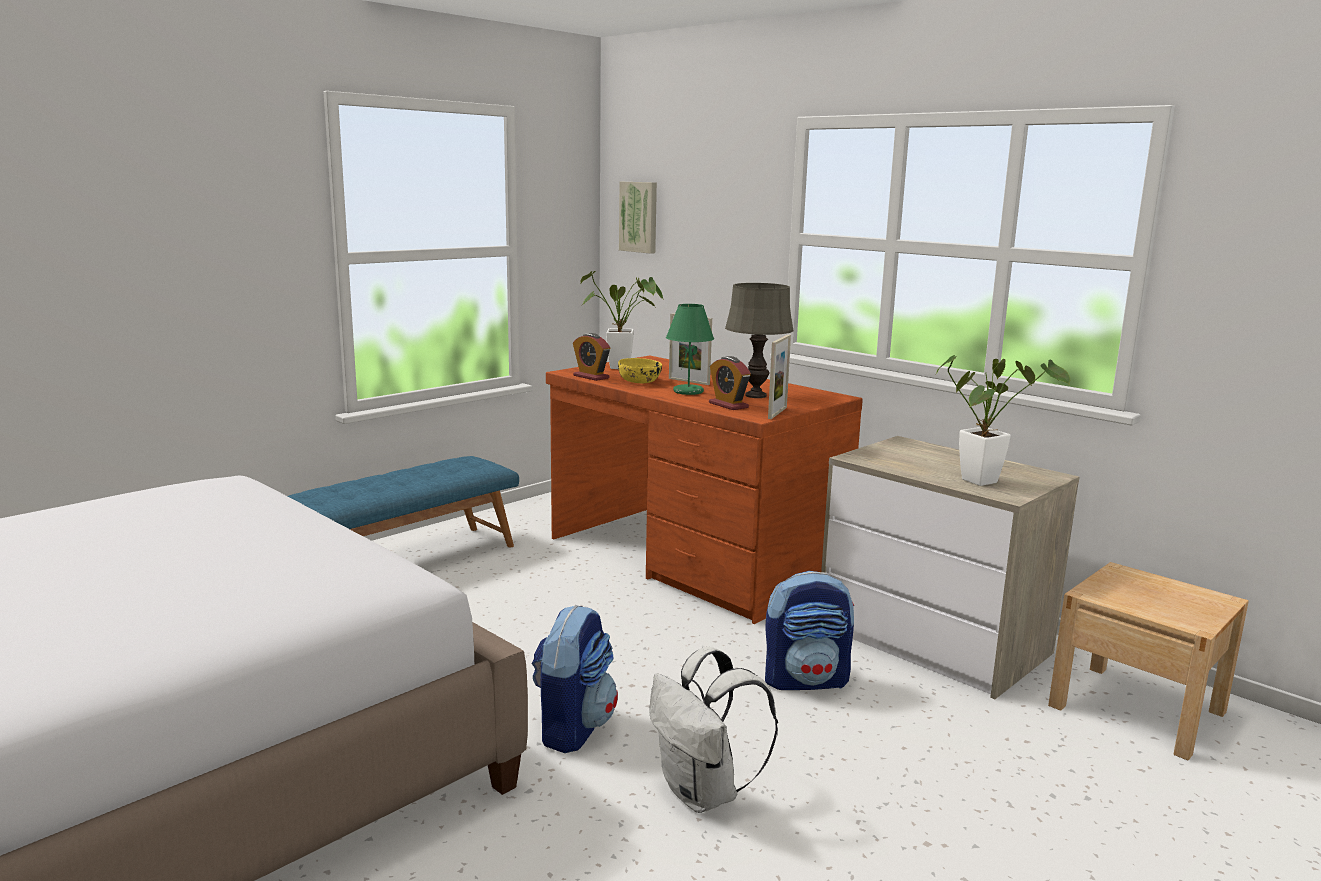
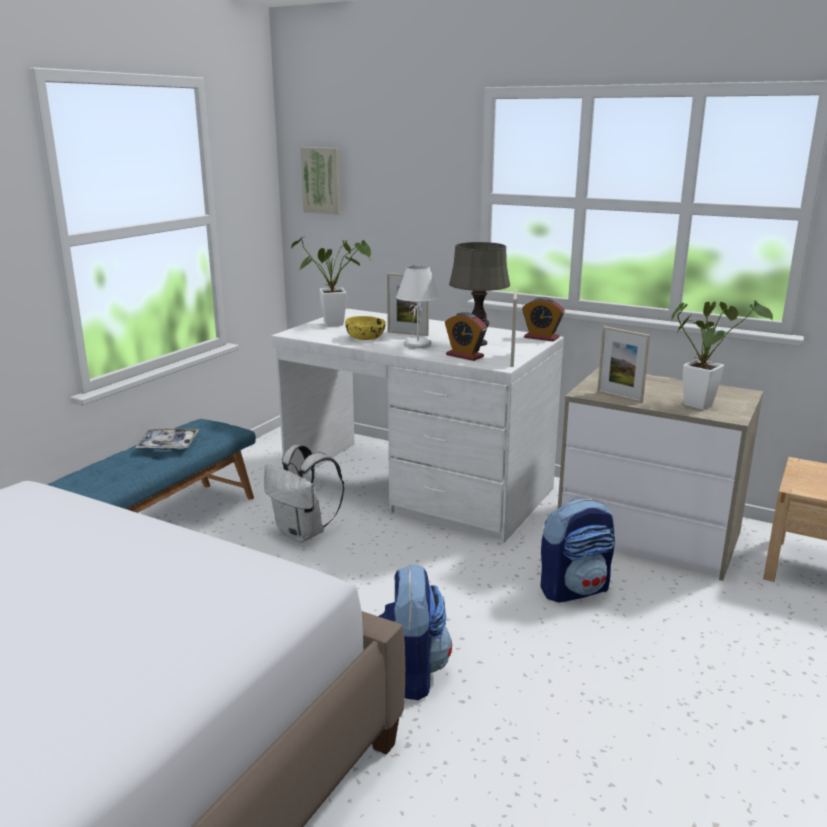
camera: 15 degrees left, 5 degrees up
(421, 474) = (168, 445): none -> tray
(591, 377) = (318, 337): alarm clock -> alarm clock (541, 337)
(688, 392) = (417, 345): green table lamp -> white table lamp
(692, 558) = (417, 488): brown desk -> white desk
(704, 794) = (556, 715): white backpack -> white backpack (303, 533)
(891, 464) = (619, 397): none -> picture frame

